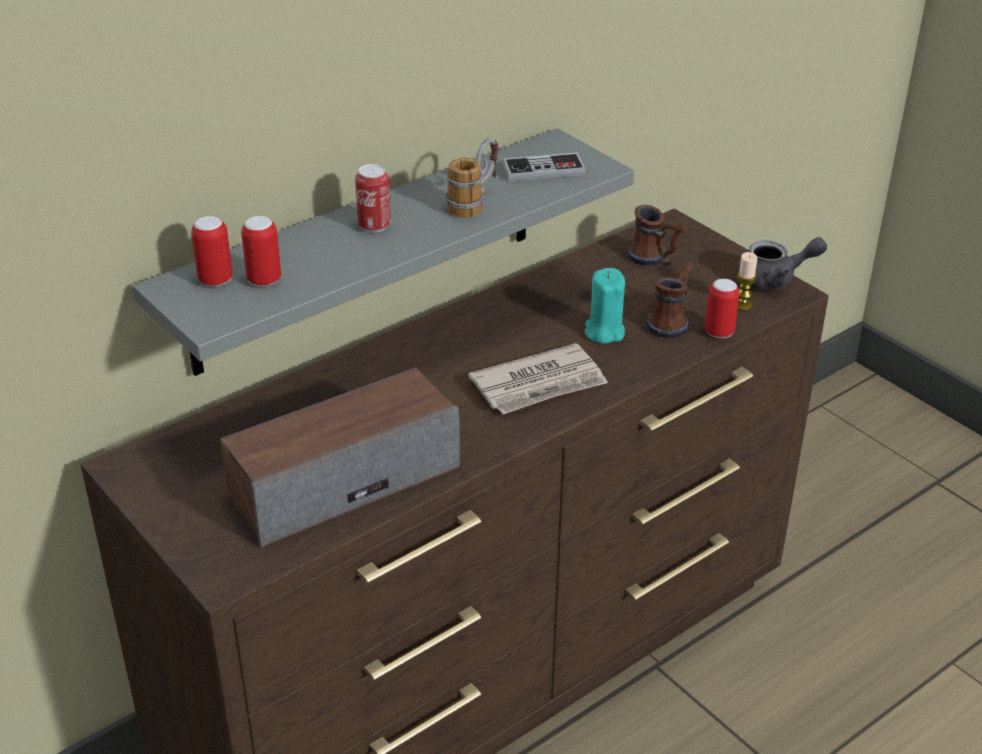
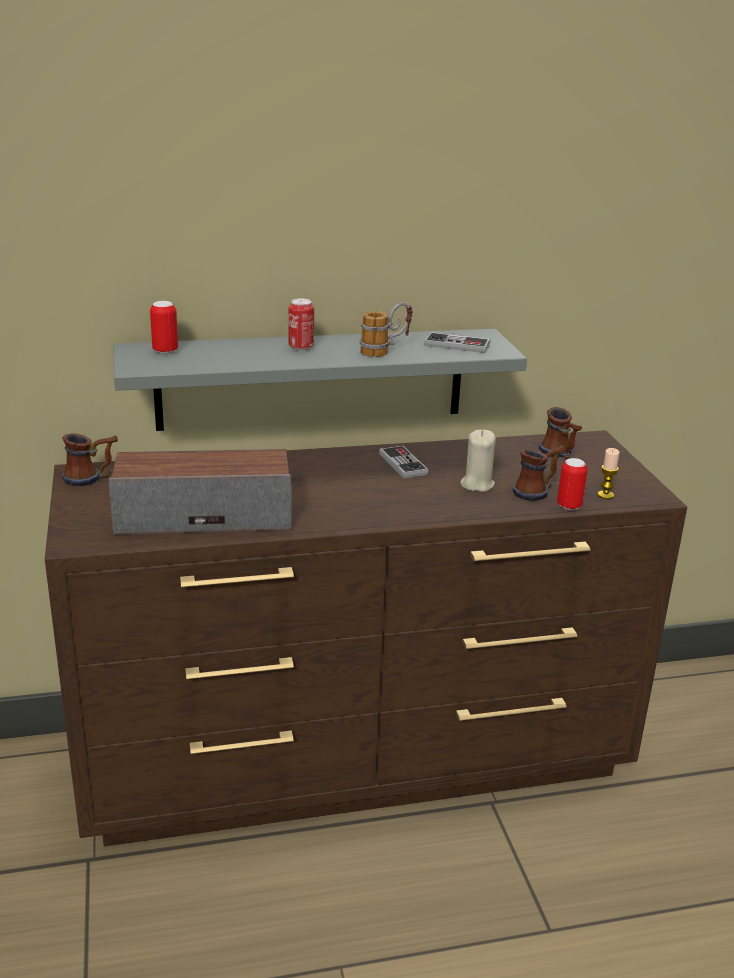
camera: 25 degrees right, 10 degrees down
(151, 469) = (91, 478): none -> mug
(264, 280) = (195, 357): can -> none
(502, 326) = (403, 464): none -> game controller
(539, 384) = (397, 501): newspaper -> none
(604, 332) = (477, 484): turquoise candle -> beige candle
(774, 280) = (647, 487): grey teapot -> none

